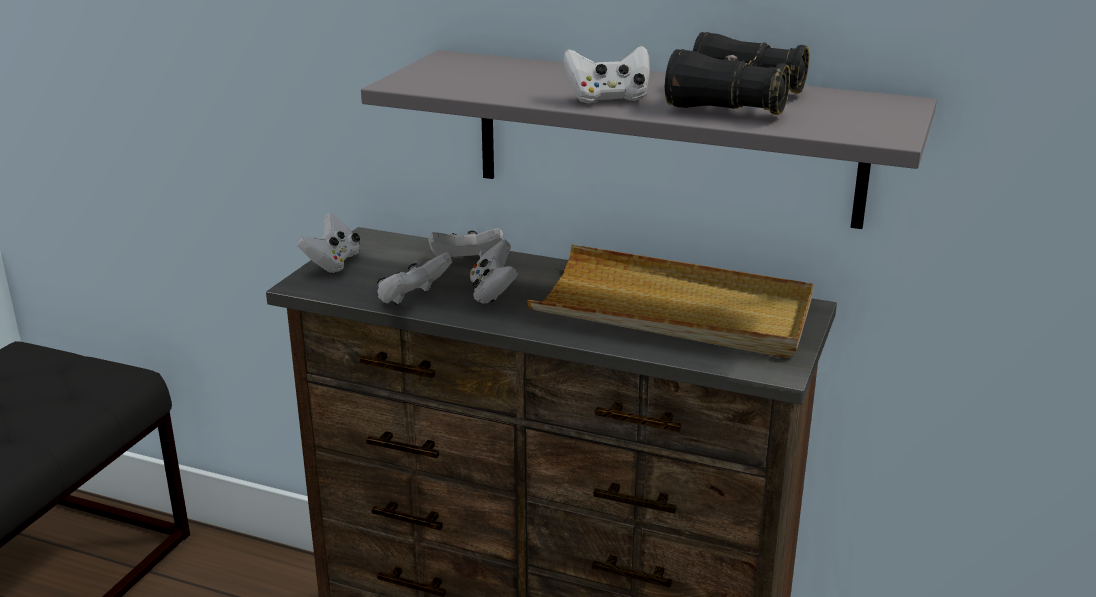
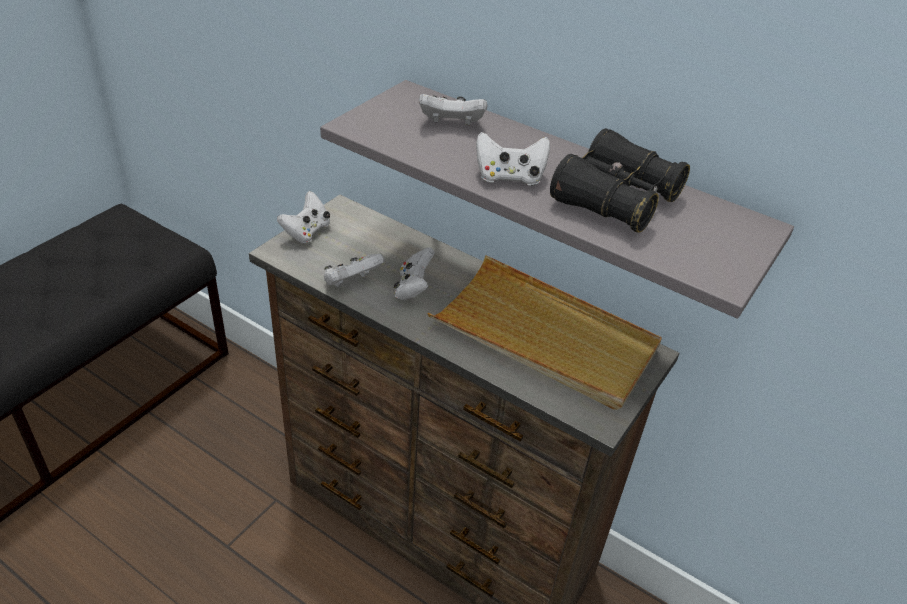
camera: 10 degrees right, 15 degrees up
(465, 262) = (405, 250): white game controller -> white game controller (451, 125)

